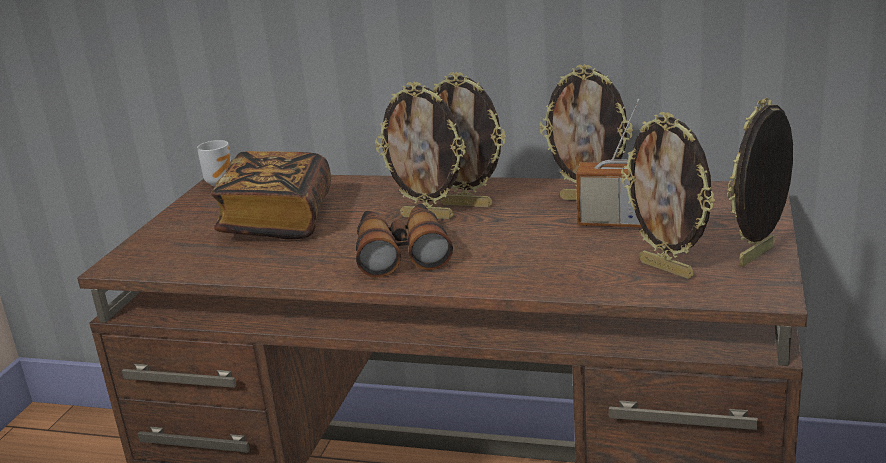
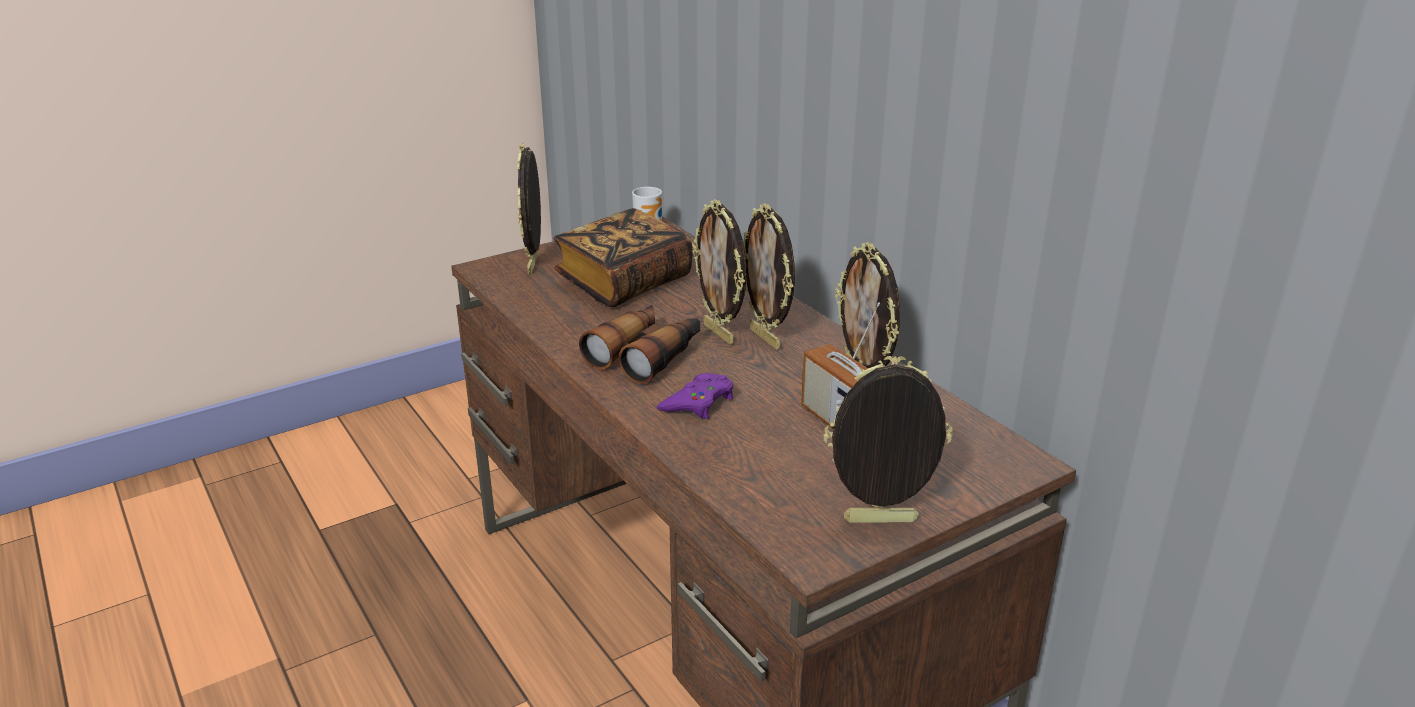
camera: 40 degrees right, 5 degrees up
(505, 258) = (698, 403): none -> purple game controller
(667, 269) = (787, 486): picture frame -> picture frame (534, 266)

